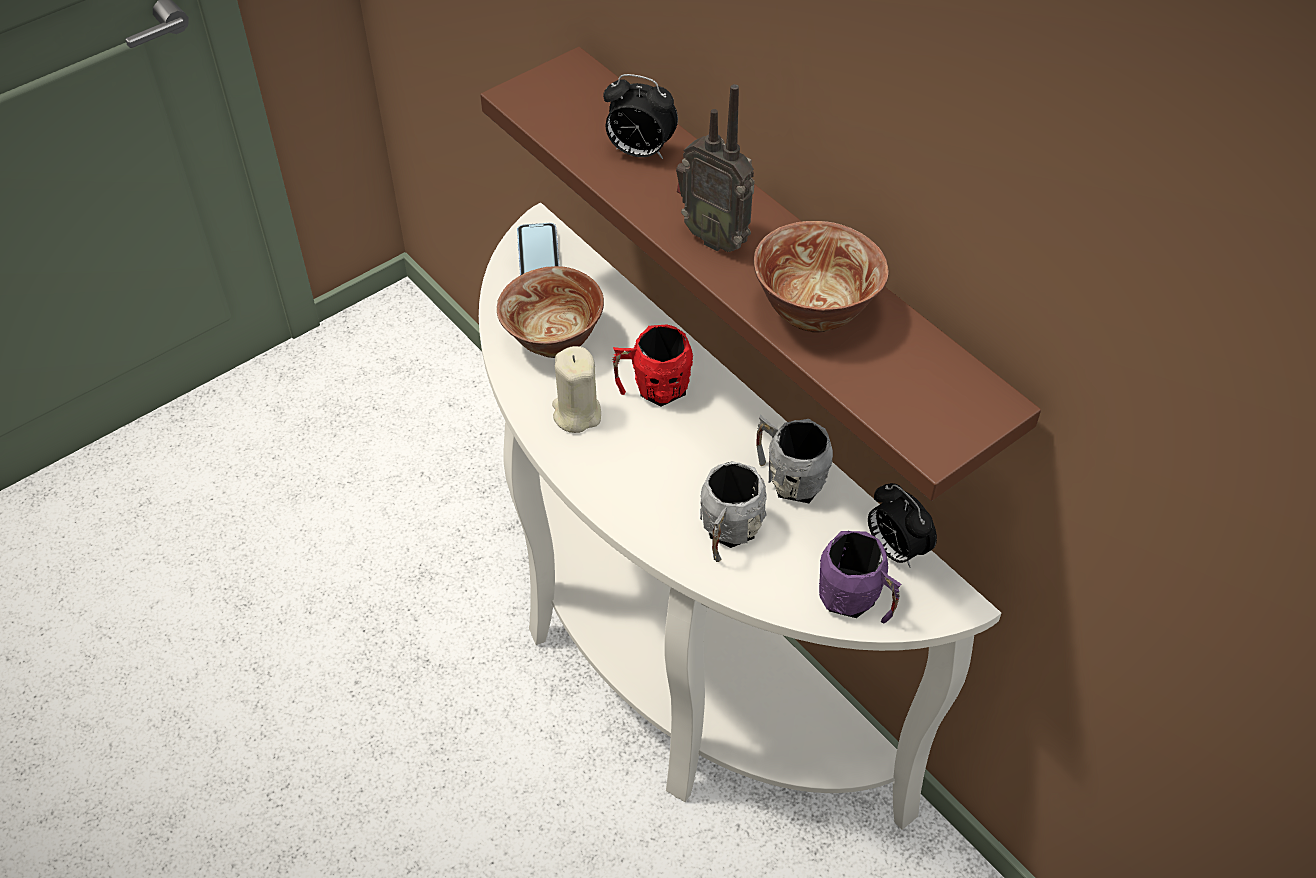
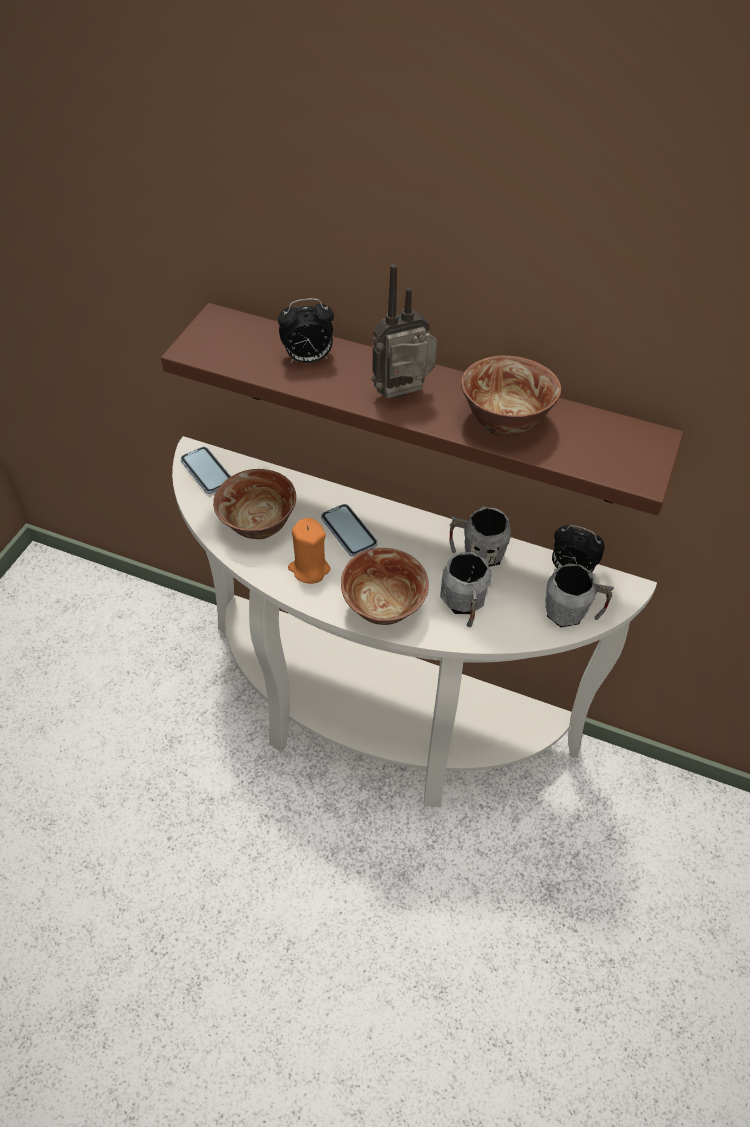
camera: 30 degrees left, 0 degrees up
(576, 413) = (309, 569): beige candle -> orange candle
(630, 495) = (383, 608): none -> bowl
(652, 389) = (349, 531): red mug -> phone
(716, 237) = (404, 397): radio -> radio turned 150 degrees clockwise
(856, 602) = (572, 614): purple mug -> grey mug

